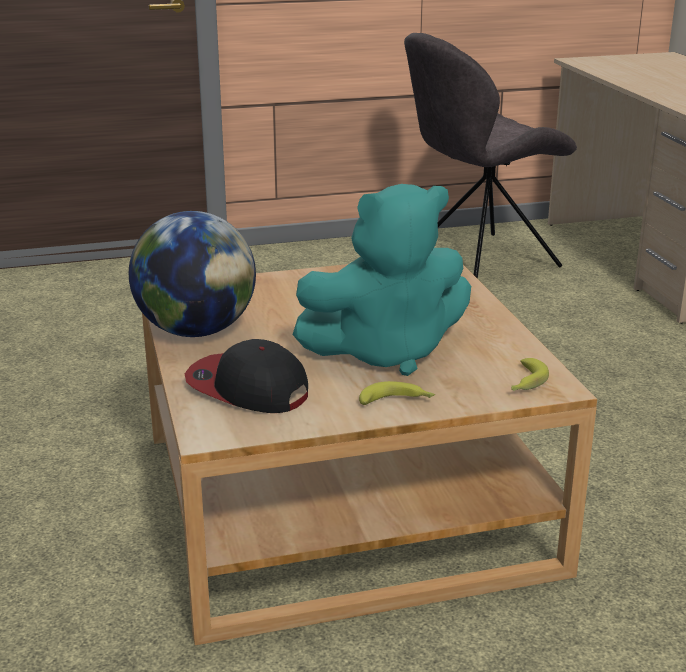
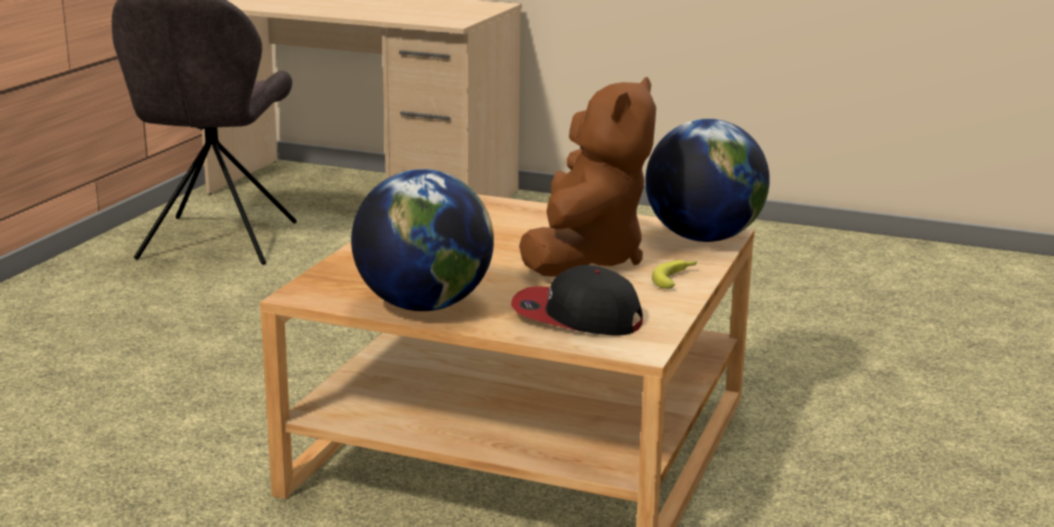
camera: 55 degrees left, 5 degrees down
(247, 388) = (576, 317): cap -> cap turned 45 degrees clockwise
(386, 352) = (584, 258): turquoise plush toy -> brown plush toy
(524, 383) = (703, 238): banana -> globe

